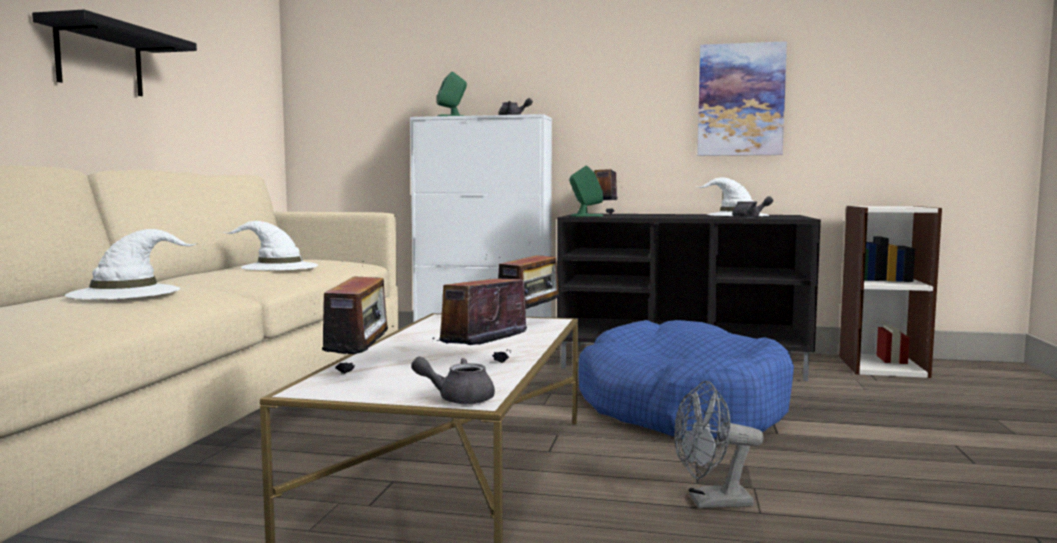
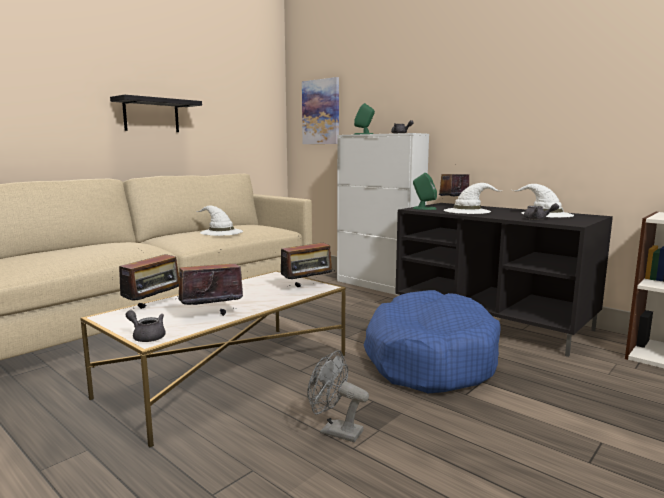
camera: 30 degrees right, 5 degrees up
(126, 292) = (102, 247): white hat -> white hat (467, 211)
(740, 100) = (569, 118): picture -> picture (321, 112)

